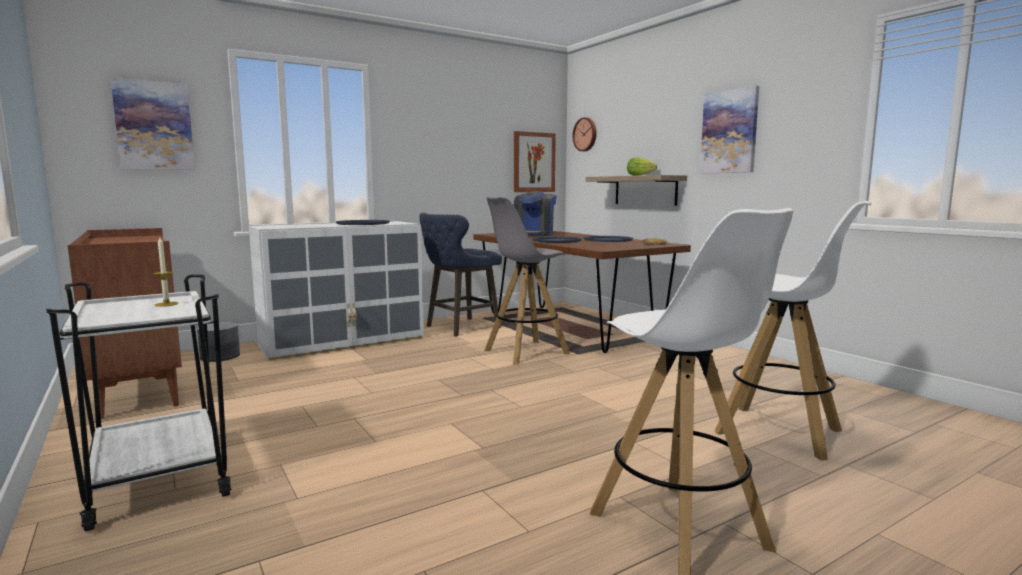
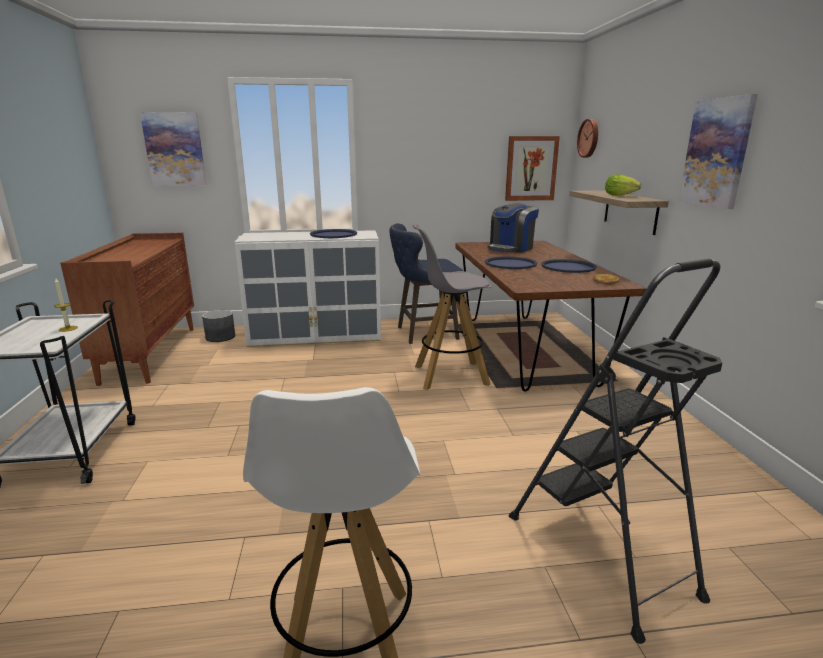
camera: 25 degrees right, 10 degrees up
(780, 432) = (600, 555): white stool -> step ladder

